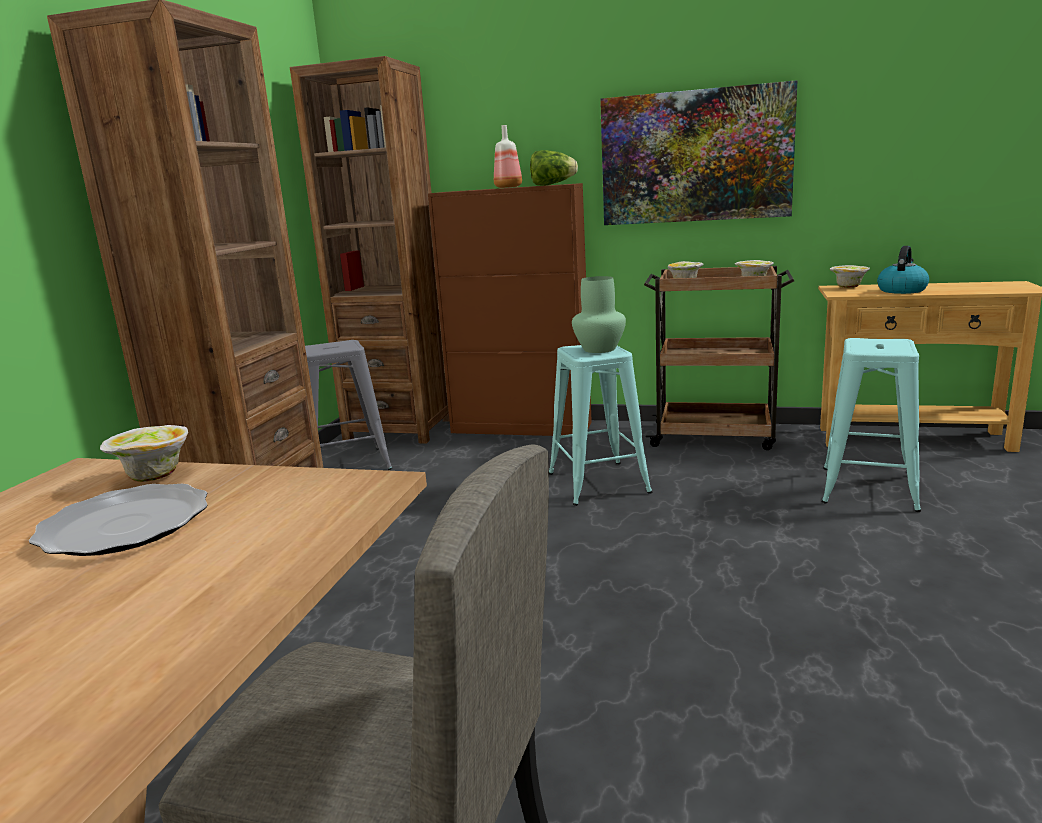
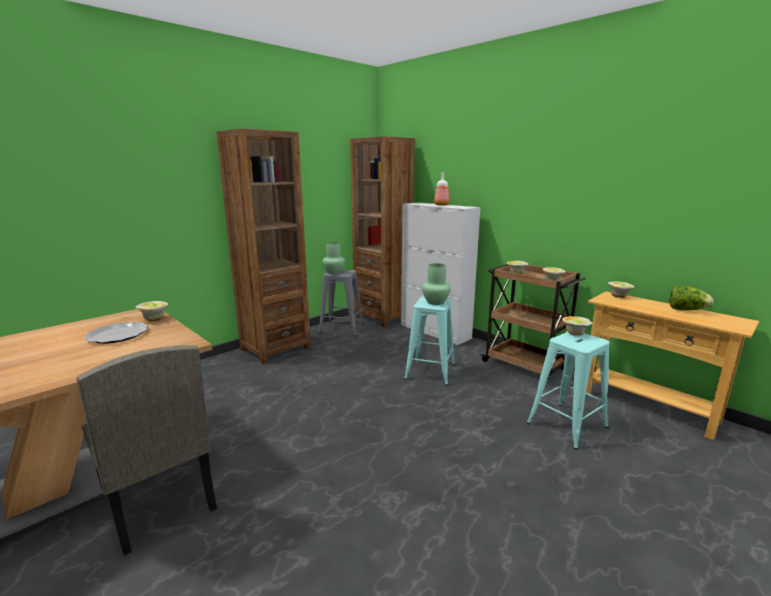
camera: 30 degrees right, 0 degrees up
(321, 349) = (334, 272): none -> green vase
(522, 428) = (435, 331): brown cabinet -> white cabinet
(552, 184) = (458, 207): lettuce -> lettuce (686, 310)
(695, 157) = (542, 200): picture -> none
(861, 341) = (575, 334): none -> bowl
(901, 290) = (645, 307): kettle -> none

